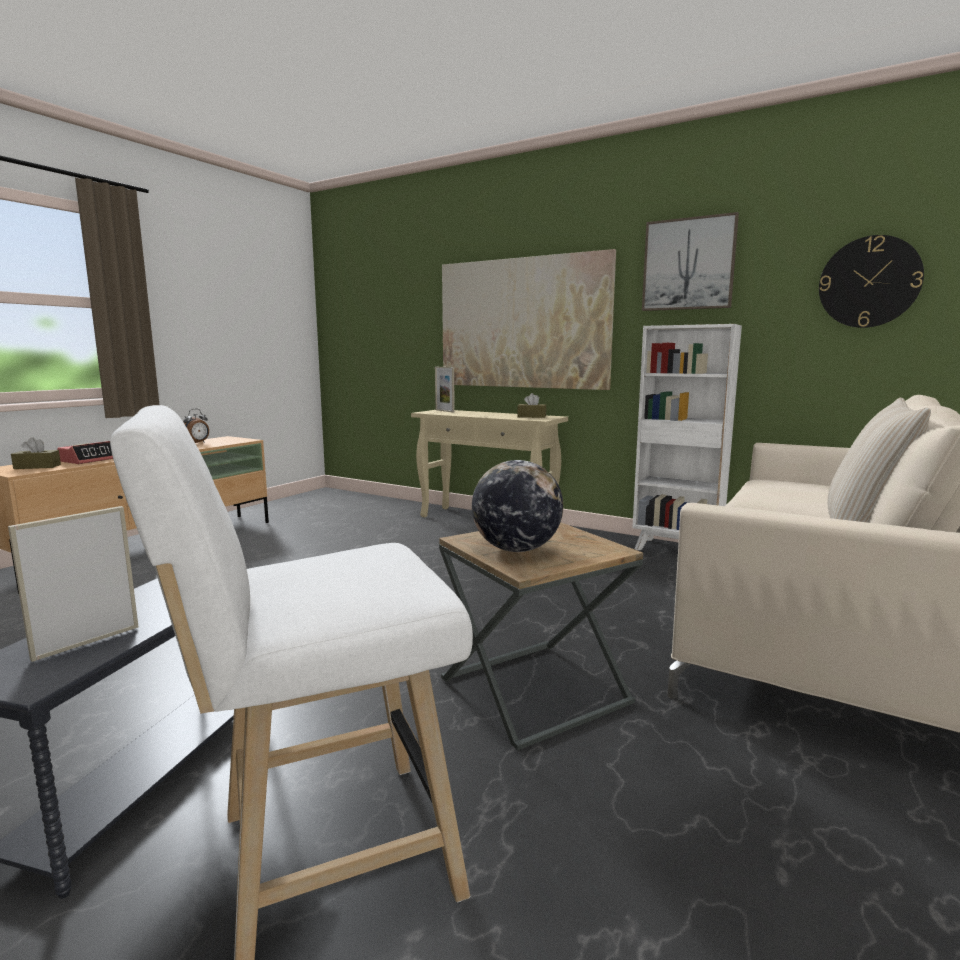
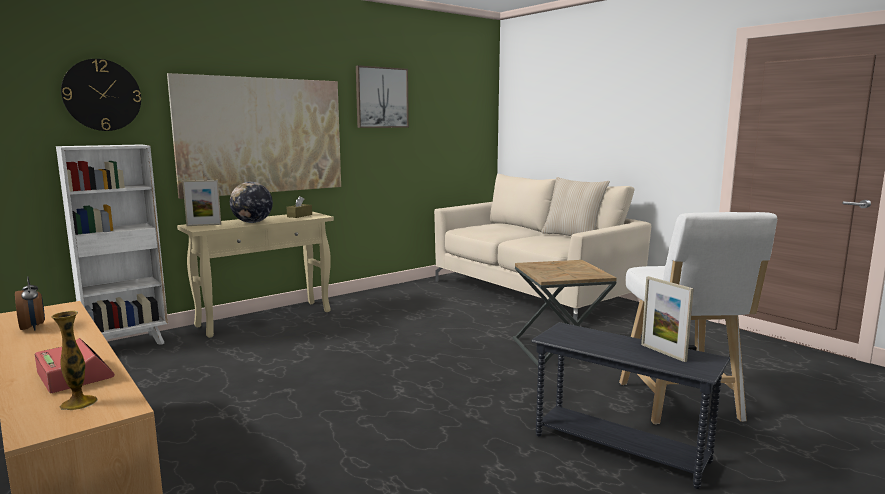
camera: 70 degrees left, 0 degrees up
(37, 466) = (79, 403): brown tissue box -> vase
(516, 549) = (570, 272): globe -> globe (252, 222)
(677, 550) = (403, 288): white bookcase -> white bookcase (127, 345)
(869, 282) = (462, 116): wall clock -> wall clock (102, 95)

